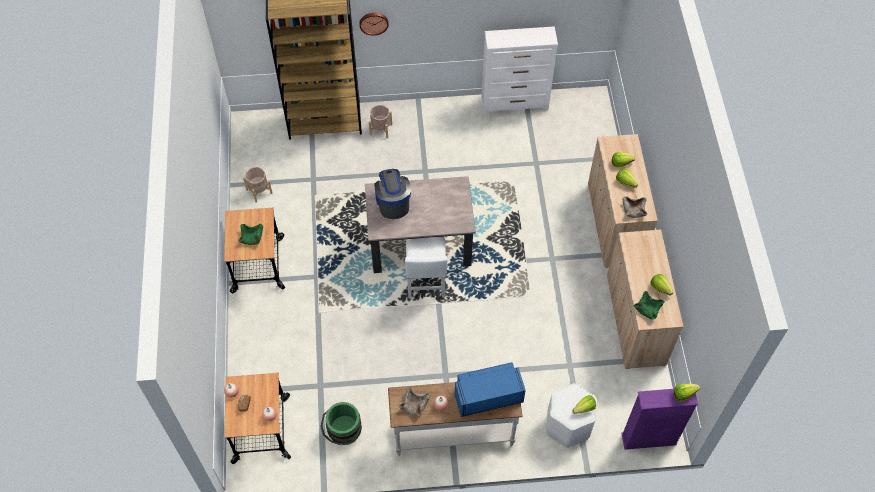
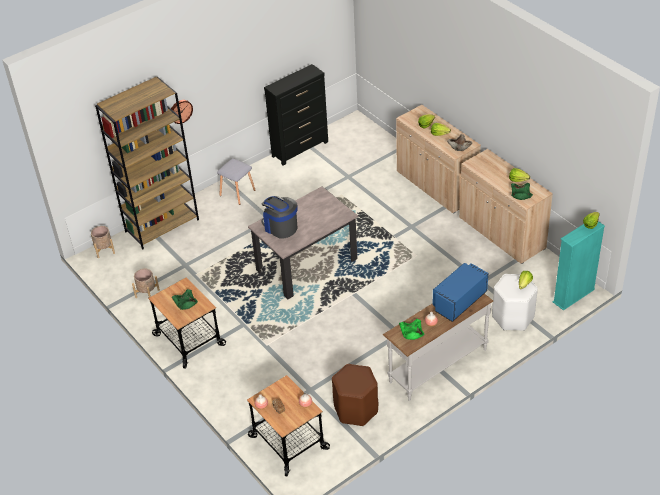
camera: 30 degrees left, 15 degrees down
(343, 433) = (355, 410): green bucket -> brown stool
(381, 129) = (211, 210): beige planter -> beige planter (104, 250)
(414, 404) = (412, 333): beige bowl -> green bowl
(418, 122) = (237, 192): none -> grey stool
(426, 280) = (332, 284): white chair -> none
(515, 103) = (300, 149): white dresser -> black dresser
(648, 439) = (573, 296): purple bookcase -> turquoise bookcase

